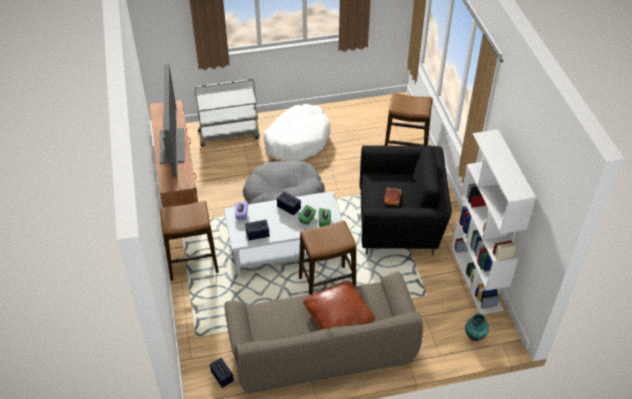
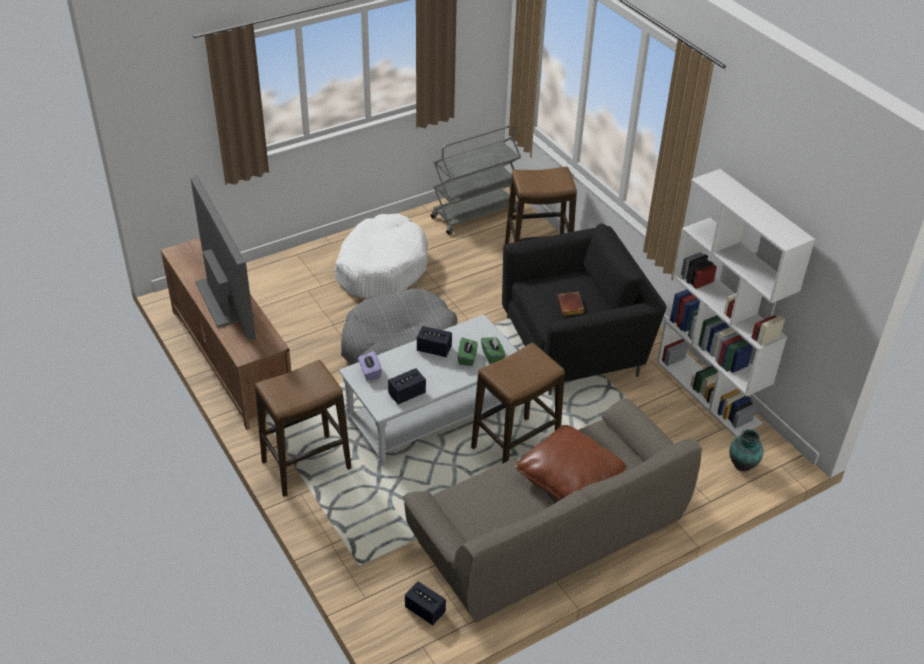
camera: 20 degrees left, 5 degrees down
(229, 134) = (278, 279): grey cart -> grey cart (475, 214)

